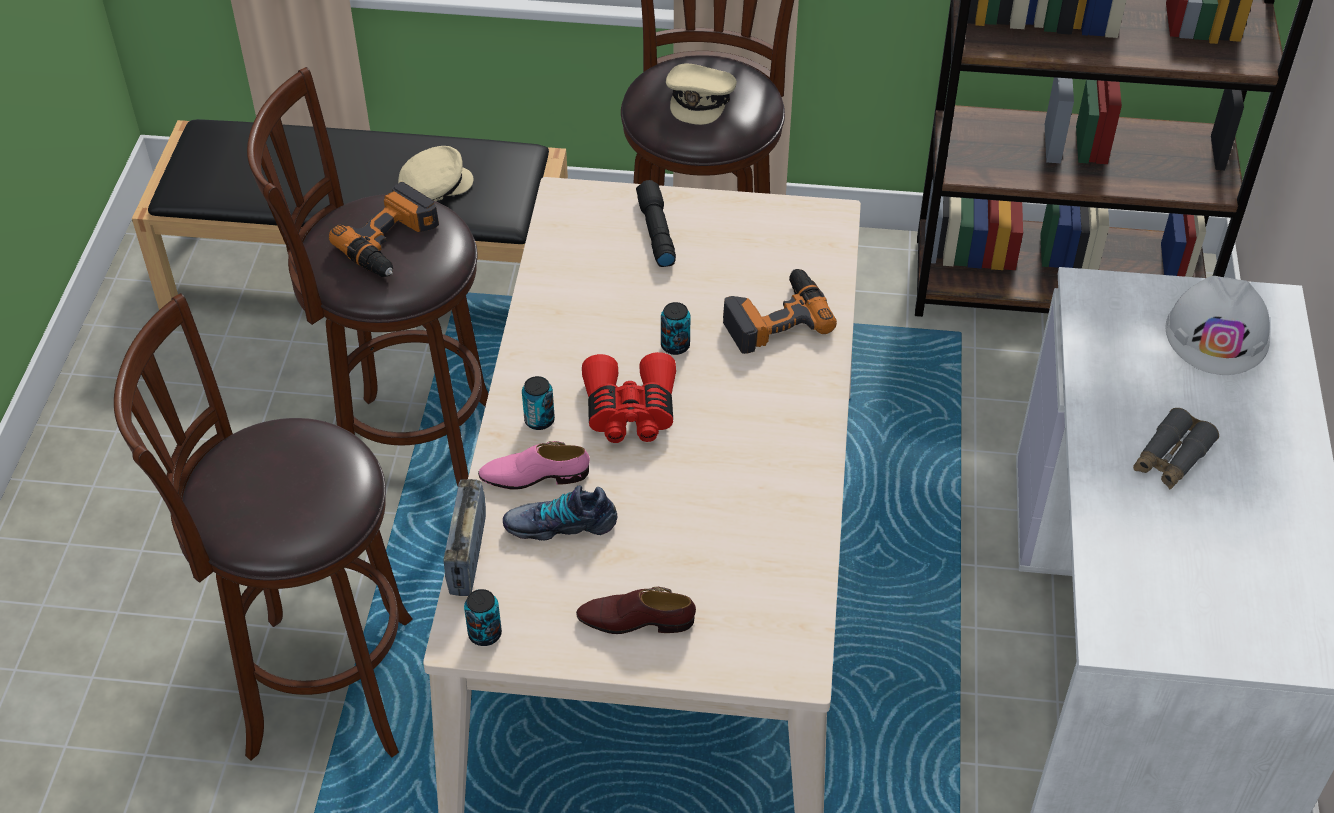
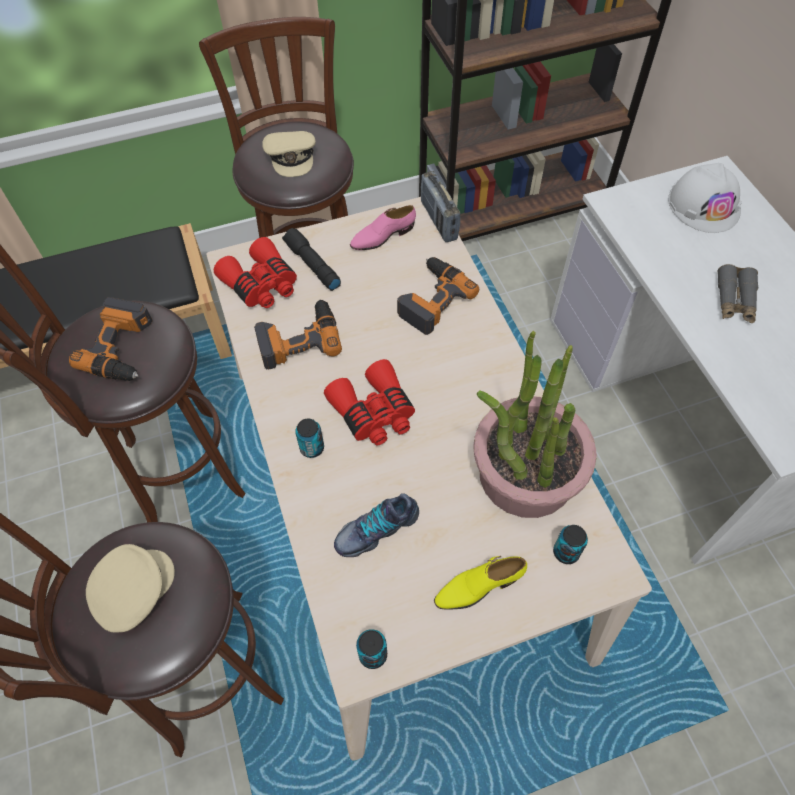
camera: 25 degrees left, 10 degrees up
(434, 186) = (113, 282): beige cap -> beige cap (132, 590)
(467, 556) = (321, 590): radio -> radio (438, 221)
(534, 476) = (334, 496): pink shoe -> pink shoe (382, 236)
(584, 233) = (261, 284): none -> red binoculars
(591, 305) = (298, 338): none -> power drill
(636, 620) = (478, 586): brown shoe -> yellow shoe
(675, 346) = (376, 347): can -> can (566, 552)
(762, 537) = (525, 474): none -> potted plant

